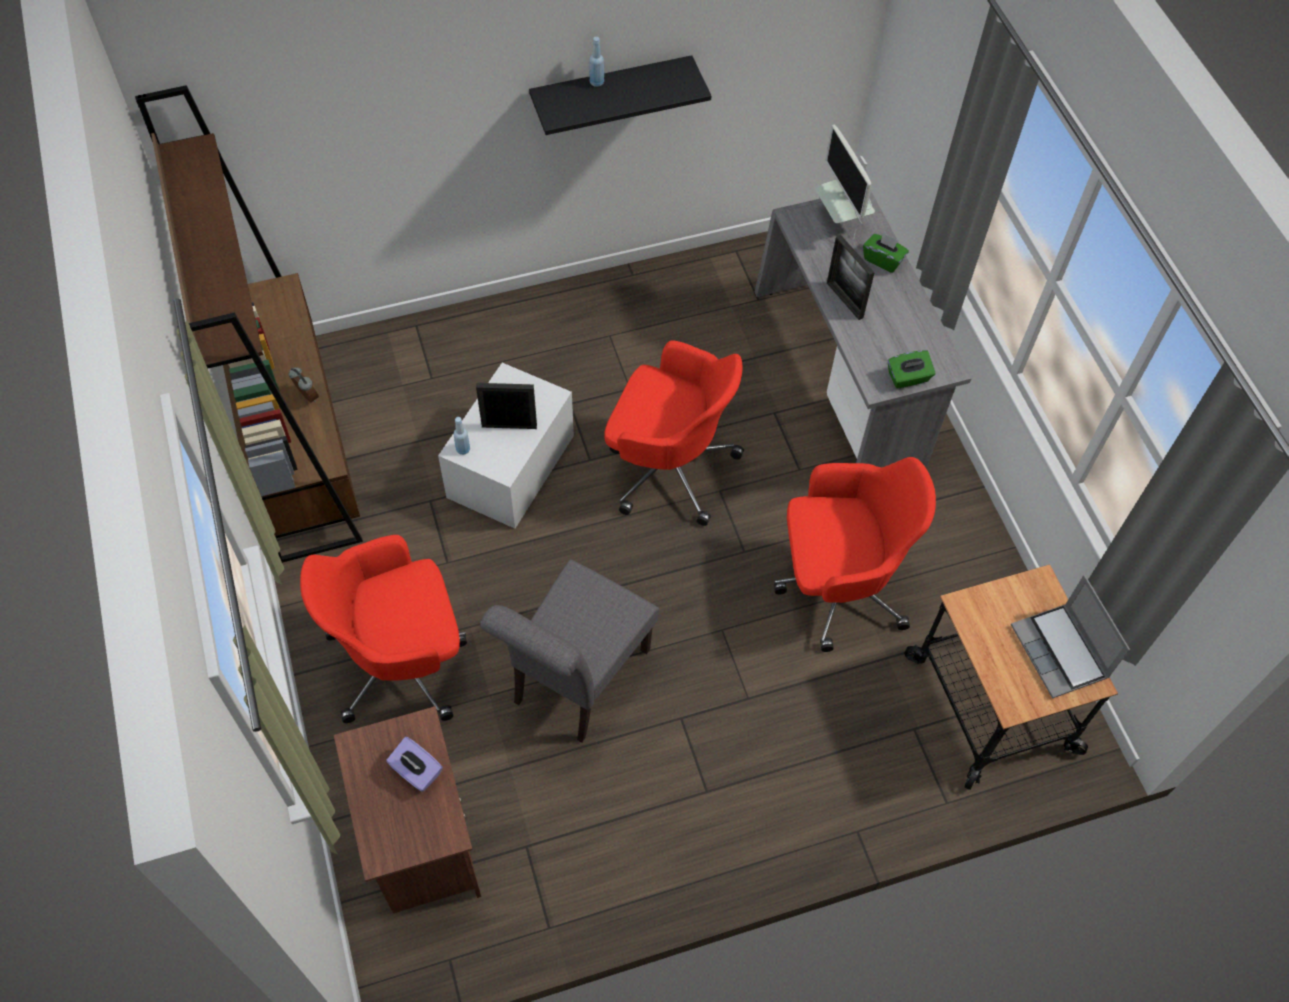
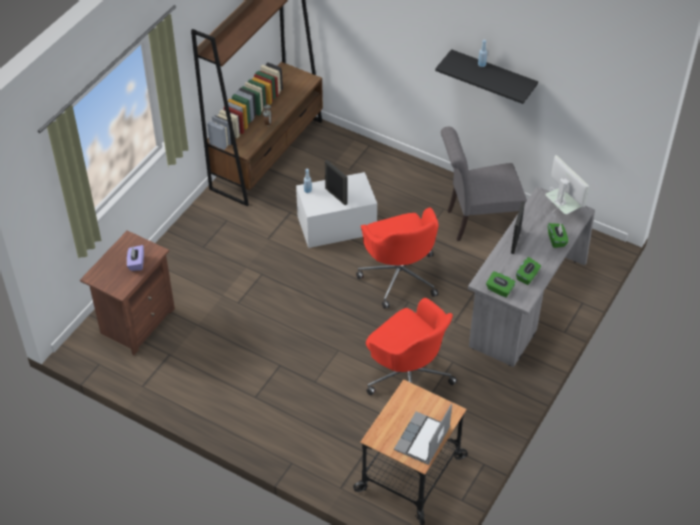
camera: 50 degrees right, 10 degrees down
(402, 661) = (208, 257): red office chair -> none
(575, 682) = (258, 318): grey chair -> grey chair (478, 222)
(842, 220) = (561, 212): monitor -> monitor turned 120 degrees clockwise
(913, 333) = (527, 276): none -> green tissue box

